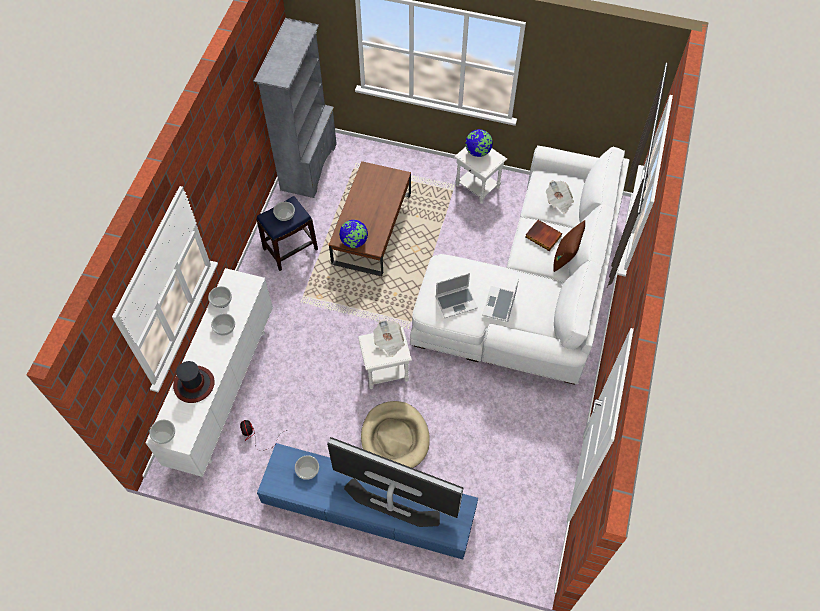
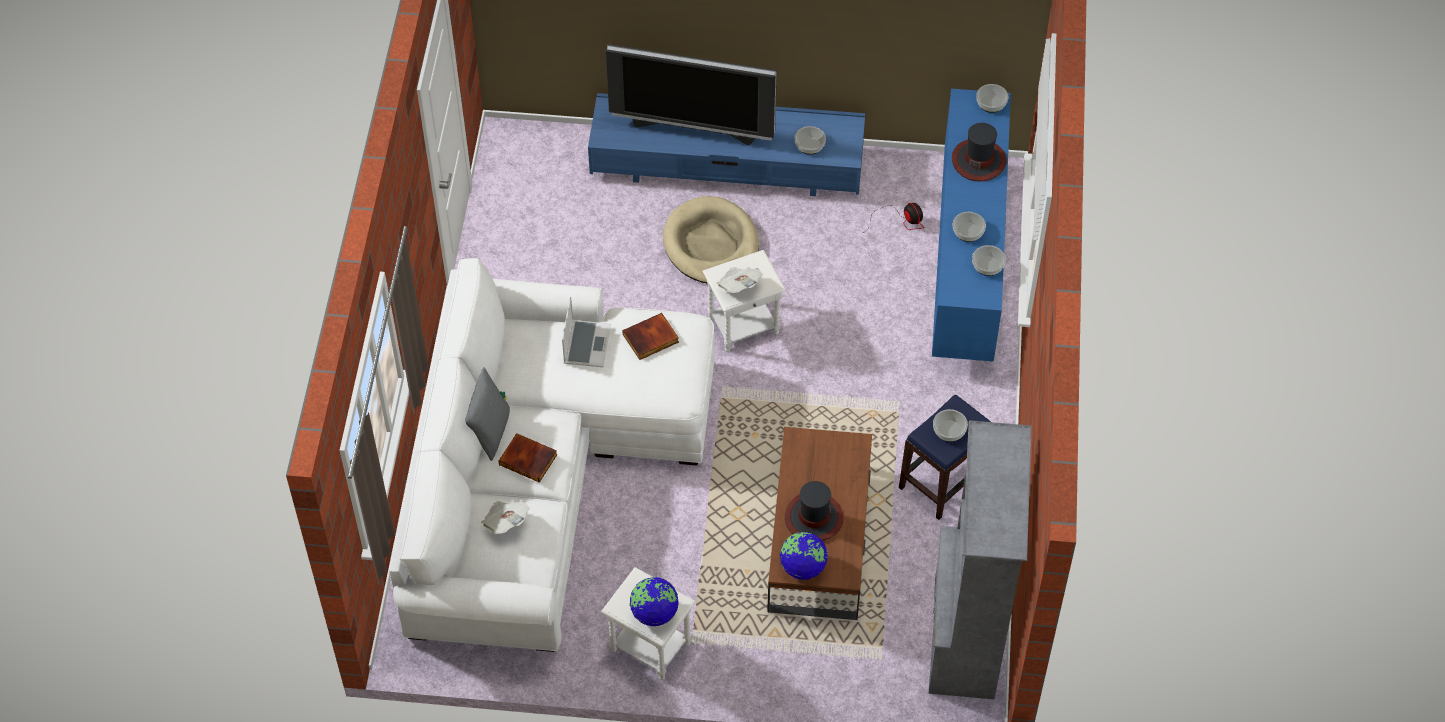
camera: 170 degrees right, 5 degrees down
(223, 391) = (967, 267): white cabinet -> blue cabinet
(354, 242) = (832, 443): globe -> globe (802, 567)
(377, 201) = (813, 518): none -> hat
(456, 302) = (650, 339): laptop -> book
(565, 257) = (490, 432): brown pillow -> grey pillow

